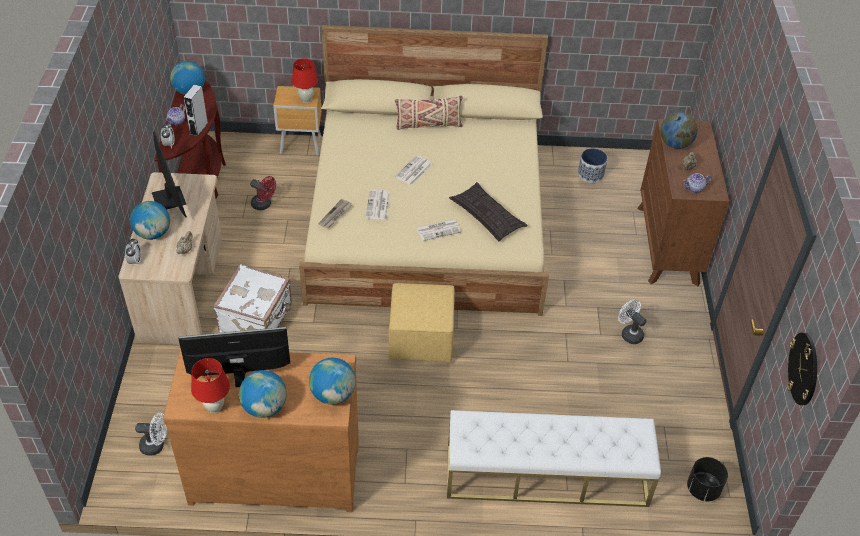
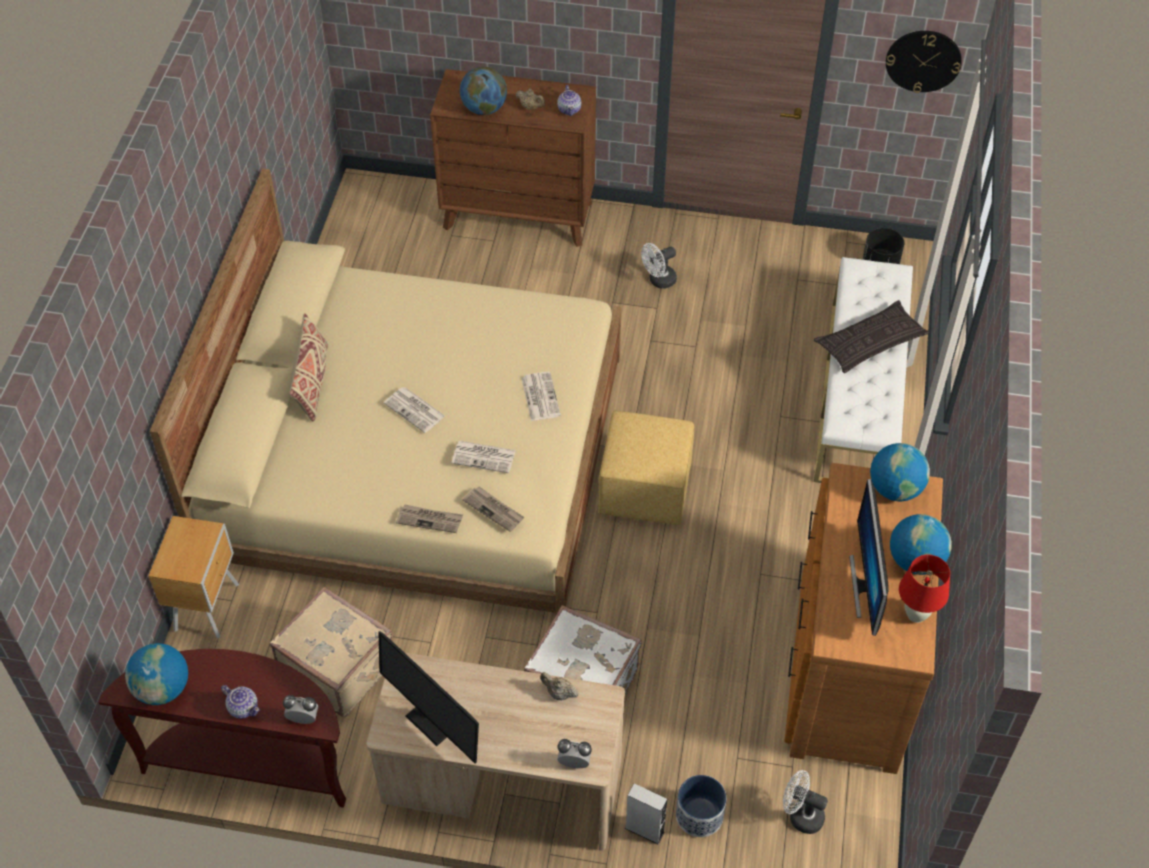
camera: 80 degrees left, 5 degrees up
(153, 233) = (516, 739): globe -> none
(156, 445) = (801, 815): white fan -> white fan turned 75 degrees counterclockwise
(170, 198) = (436, 717): monitor -> monitor turned 120 degrees counterclockwise
(199, 128) = (271, 674): grey speaker -> grey speaker (644, 830)
(264, 205) = (338, 666): red fan -> beige suitcase
(306, 99) = (200, 536): red table lamp -> none
(326, 188) = (430, 519): none -> newspaper
(487, 216) = (521, 342): pillow -> pillow (870, 342)
(591, 174) = (369, 263): planter -> planter (699, 815)

